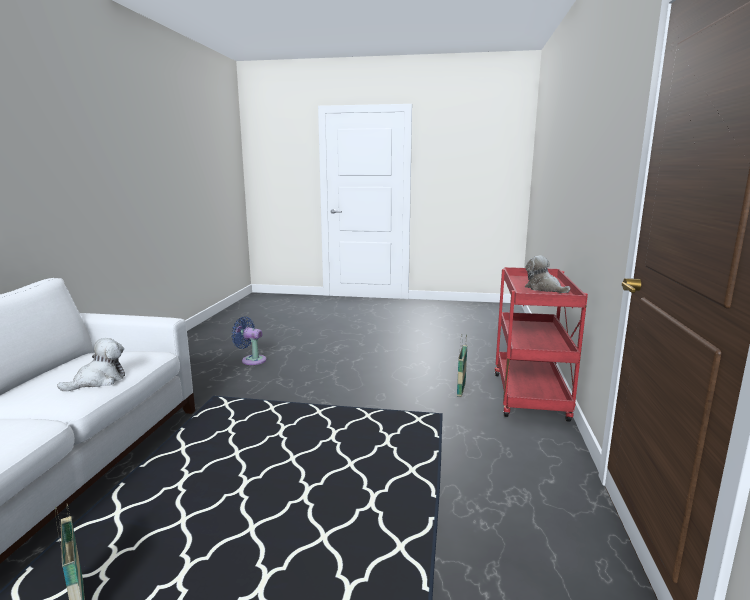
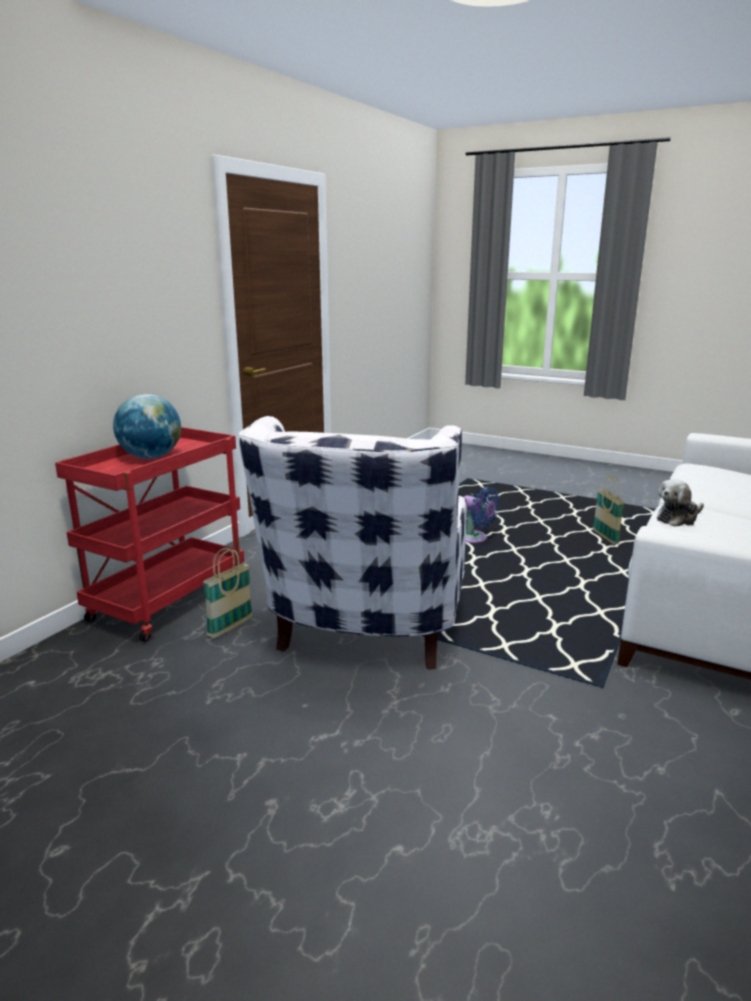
camera: 160 degrees left, 5 degrees up
(251, 360) = (561, 793): blue fan -> blue fan (474, 539)
(371, 399) = (363, 635): none -> white armchair
(544, 289) = (151, 457): plush toy -> globe

